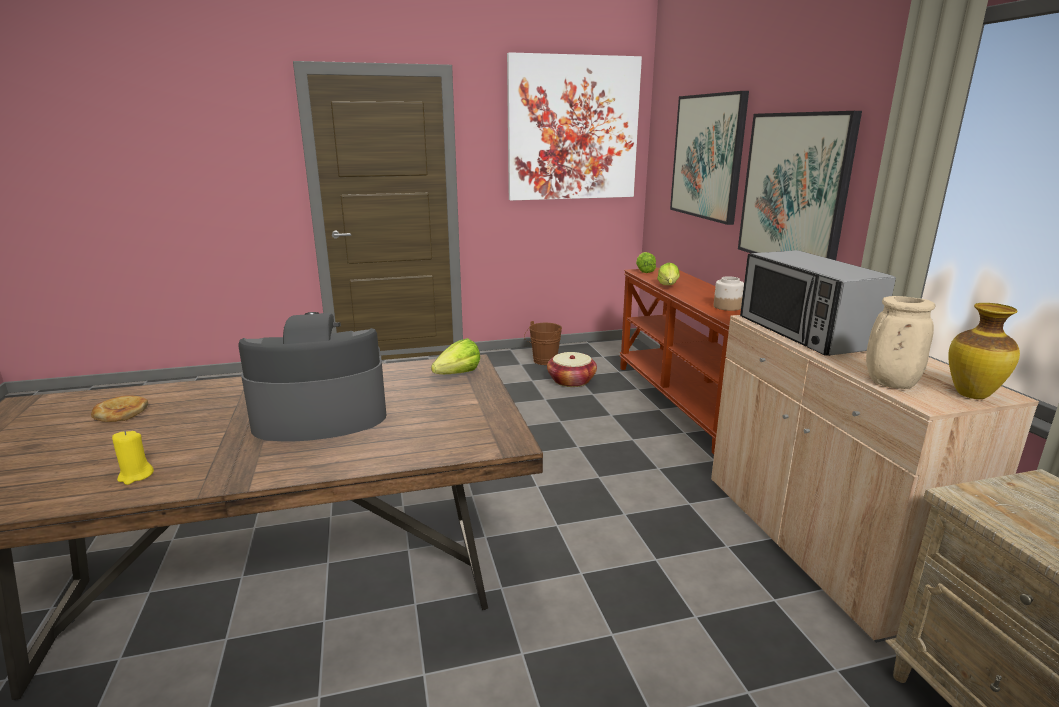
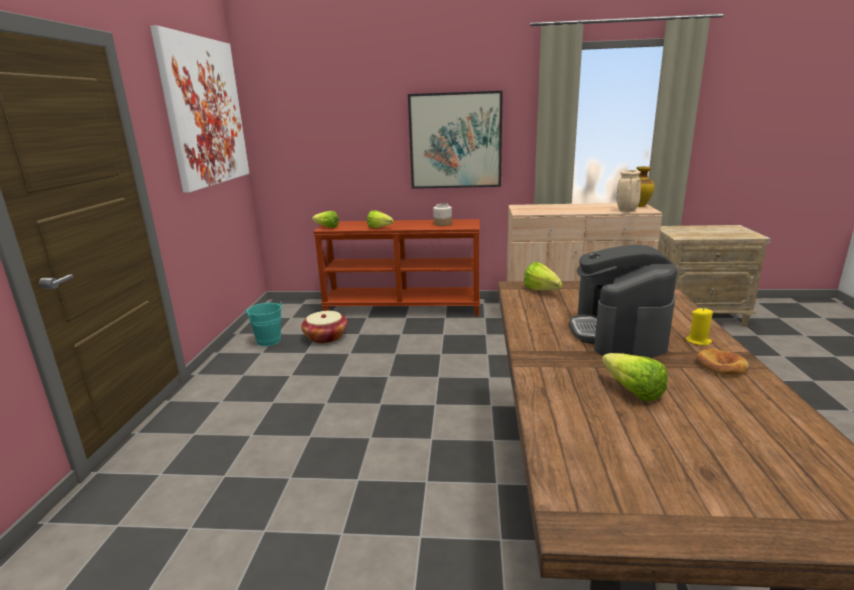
camera: 70 degrees left, 0 degrees up
(121, 412) = (609, 428): bread -> bread (721, 365)
(135, 476) = (748, 397): yellow candle -> yellow candle (698, 341)
(183, 420) = (629, 389): none -> lettuce
(543, 361) = (269, 342): brown bucket -> turquoise bucket
(707, 157) = (348, 128): picture -> none
(804, 333) = (552, 210): microwave -> none

